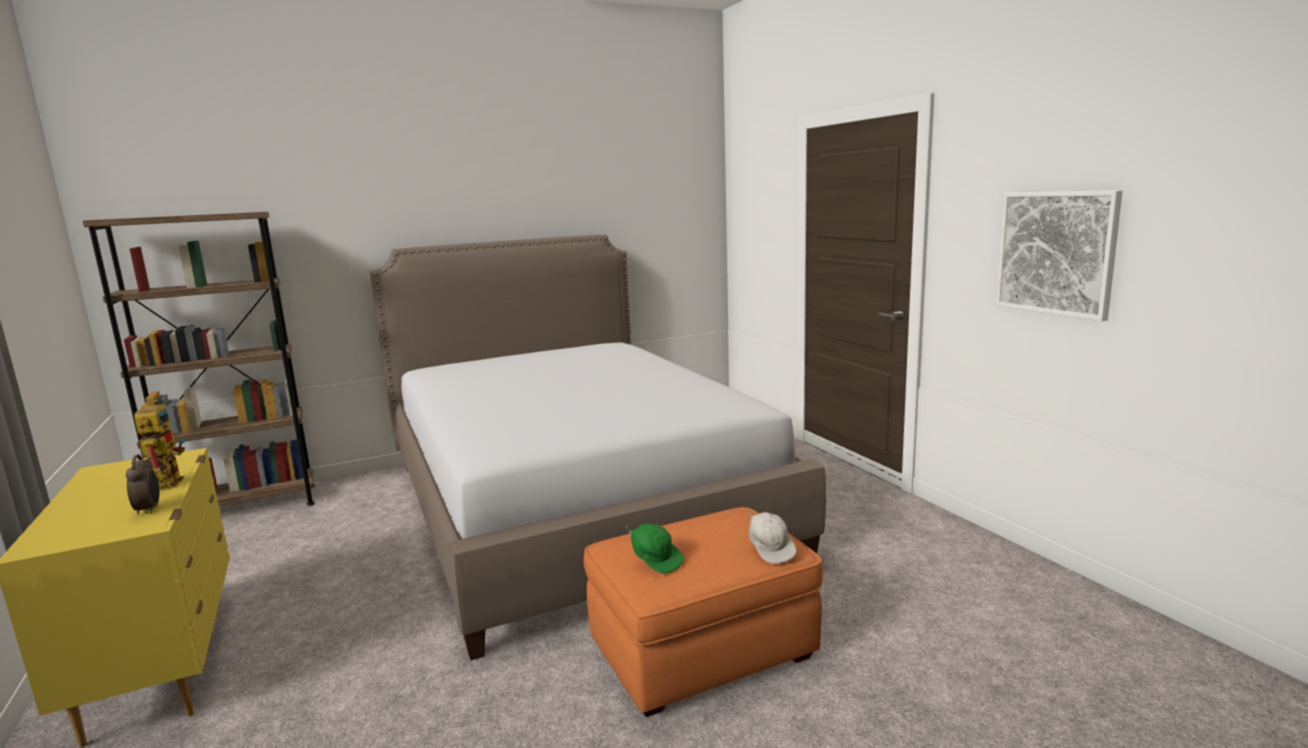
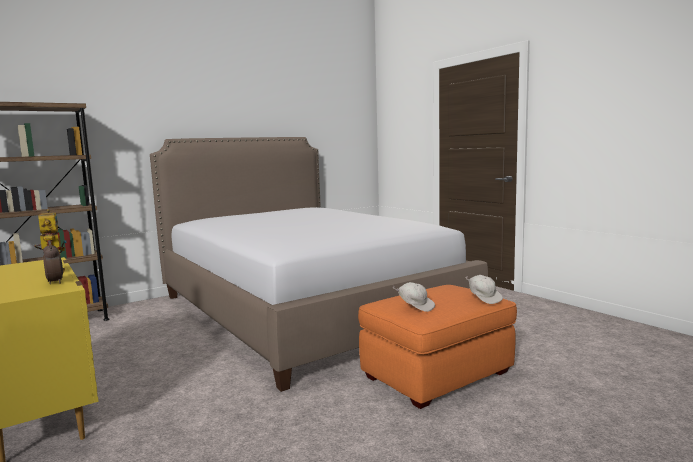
camera: 10 degrees left, 5 degrees down
(656, 560) = (415, 306): green cap -> white cap
(1056, 253) = (615, 127): picture -> none

